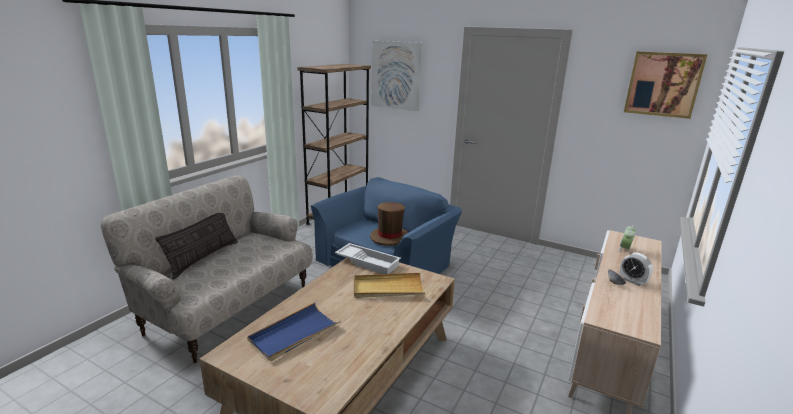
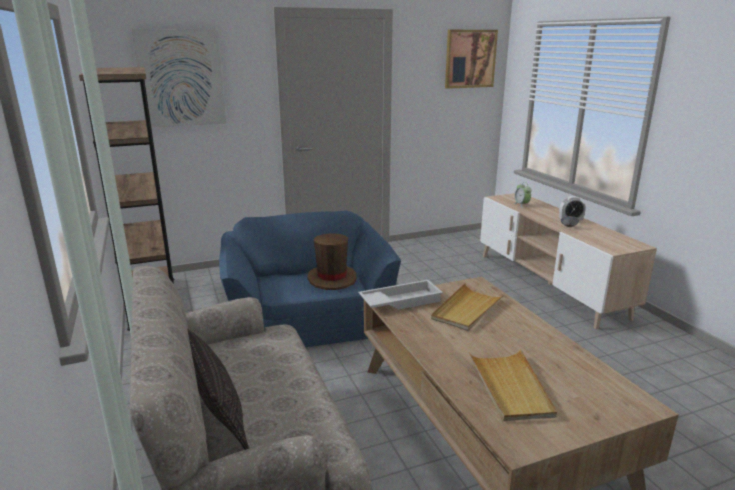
camera: 50 degrees left, 0 degrees up
(294, 334) = (510, 387): blue tray -> beige tray

